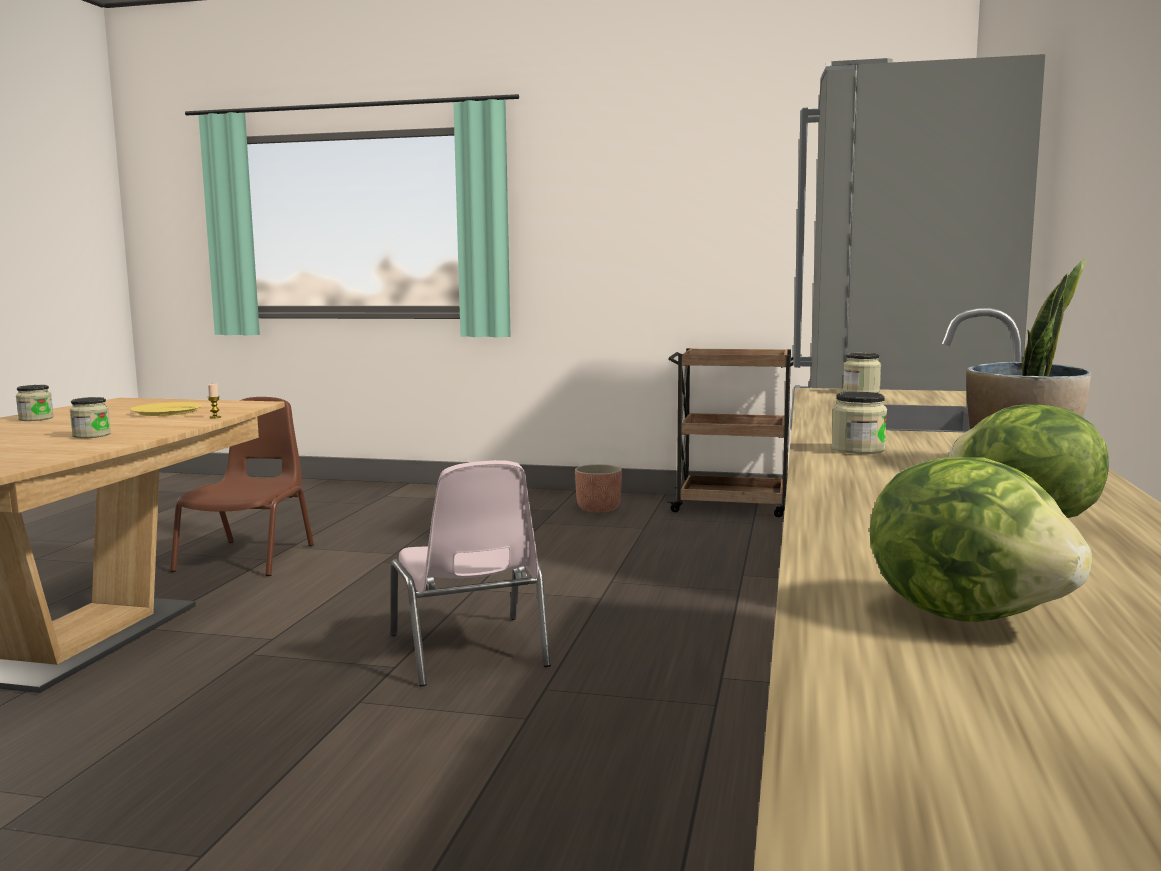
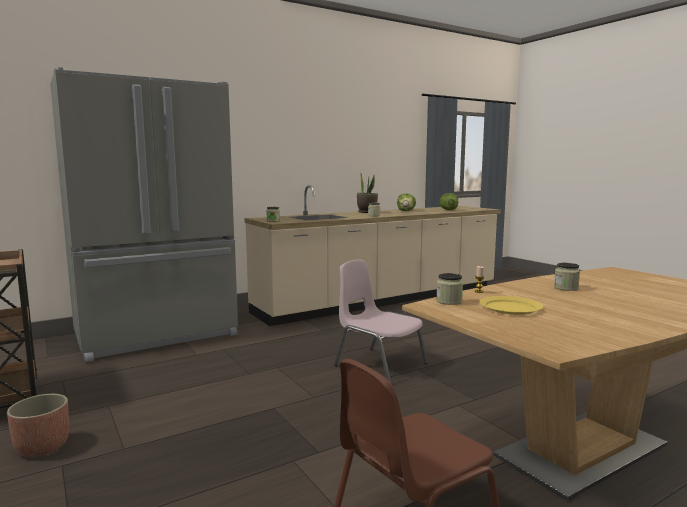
camera: 135 degrees left, 0 degrees up
(36, 419) = (629, 321): jar -> jar (449, 301)
(469, 651) = (379, 364): pink chair -> pink chair turned 75 degrees counterclockwise

